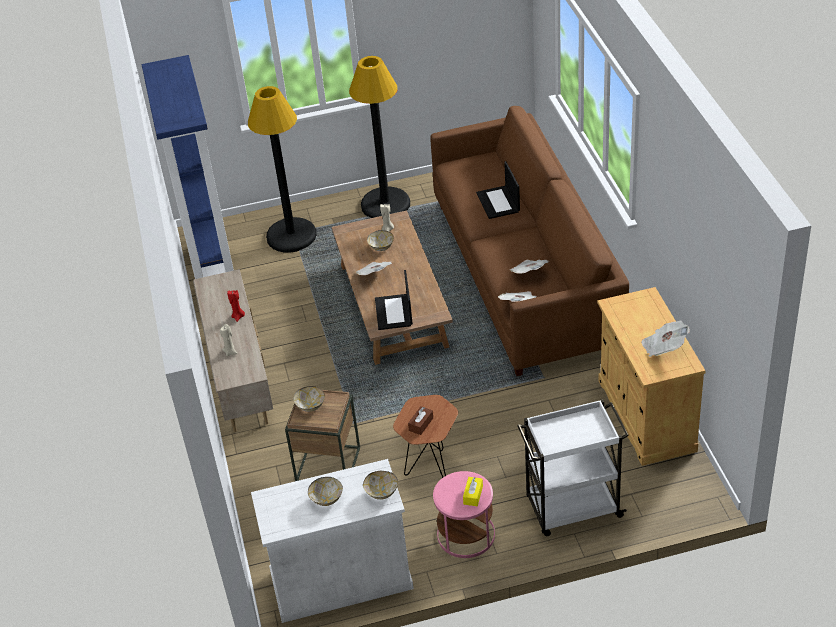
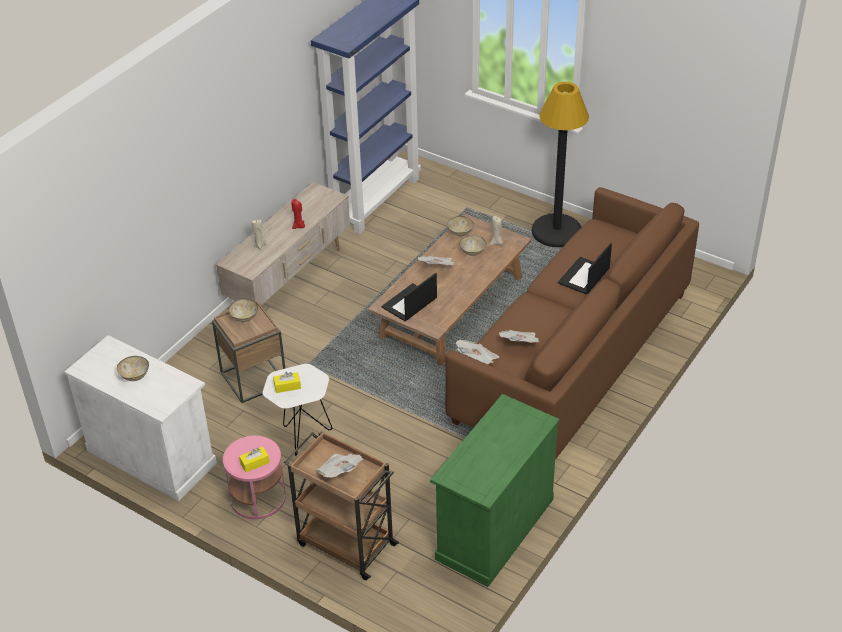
camera: 45 degrees right, 0 degrees up
(291, 236) = (462, 208): black floor lamp -> none
(382, 492) = (167, 400): bowl -> bowl (460, 232)
(421, 424) = (287, 386): brown tissue box -> yellow tissue box
(431, 471) = (302, 437): brown side table -> white side table
(572, 508) = (345, 543): white cart -> brown cart
(646, 415) = (494, 528): beige cabinet -> green cabinet
(664, 347) = (489, 466): newspaper -> newspaper (340, 472)

